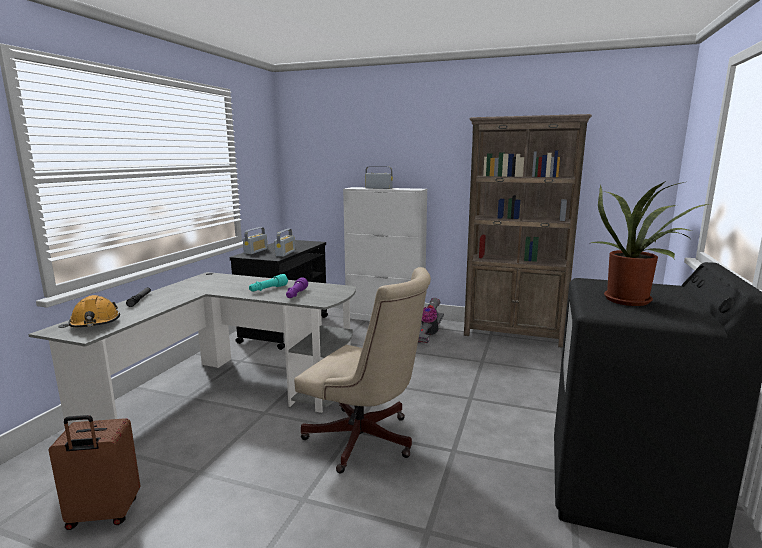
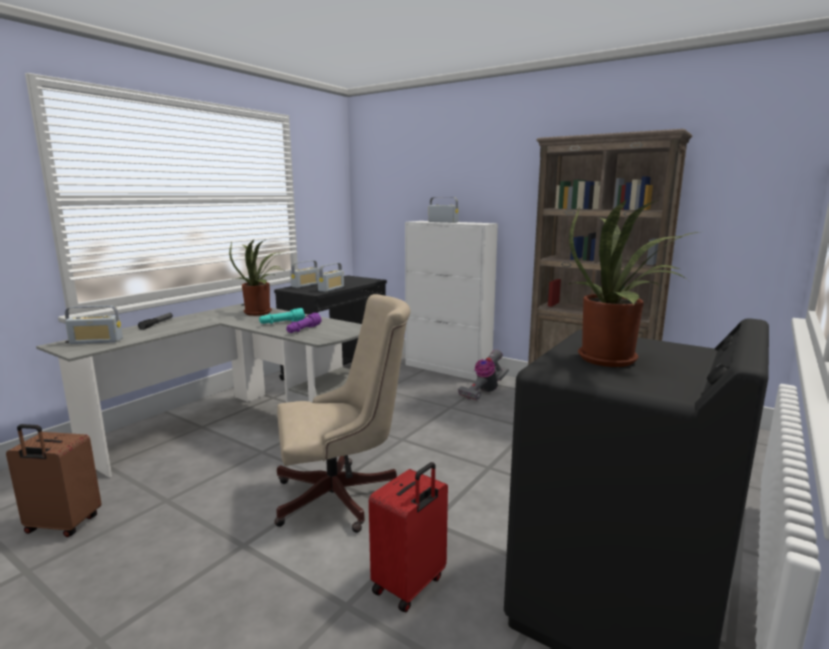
camera: 15 degrees right, 0 degrees up
(95, 323) = (96, 341): orange hard hat -> radio
(235, 280) = (261, 312): none -> potted plant
(366, 441) = (343, 497): beige office chair -> beige office chair turned 60 degrees counterclockwise
(468, 504) = (410, 585): none -> red suitcase

